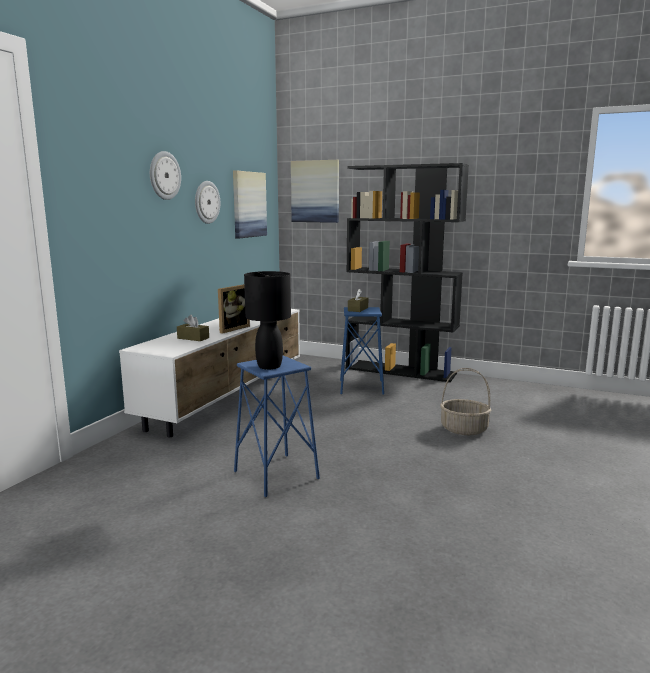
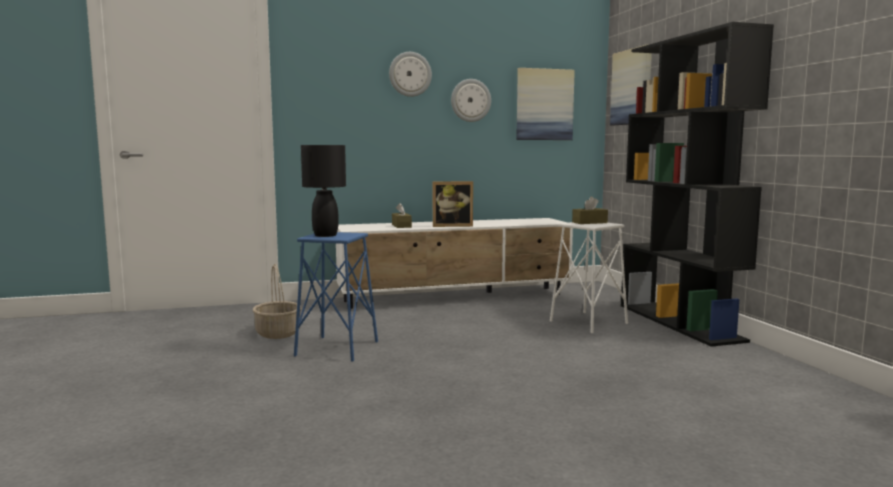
camera: 50 degrees right, 5 degrees down
(361, 387) = (588, 322): blue stool -> white stool
(464, 429) = (582, 382): basket -> basket (278, 333)

